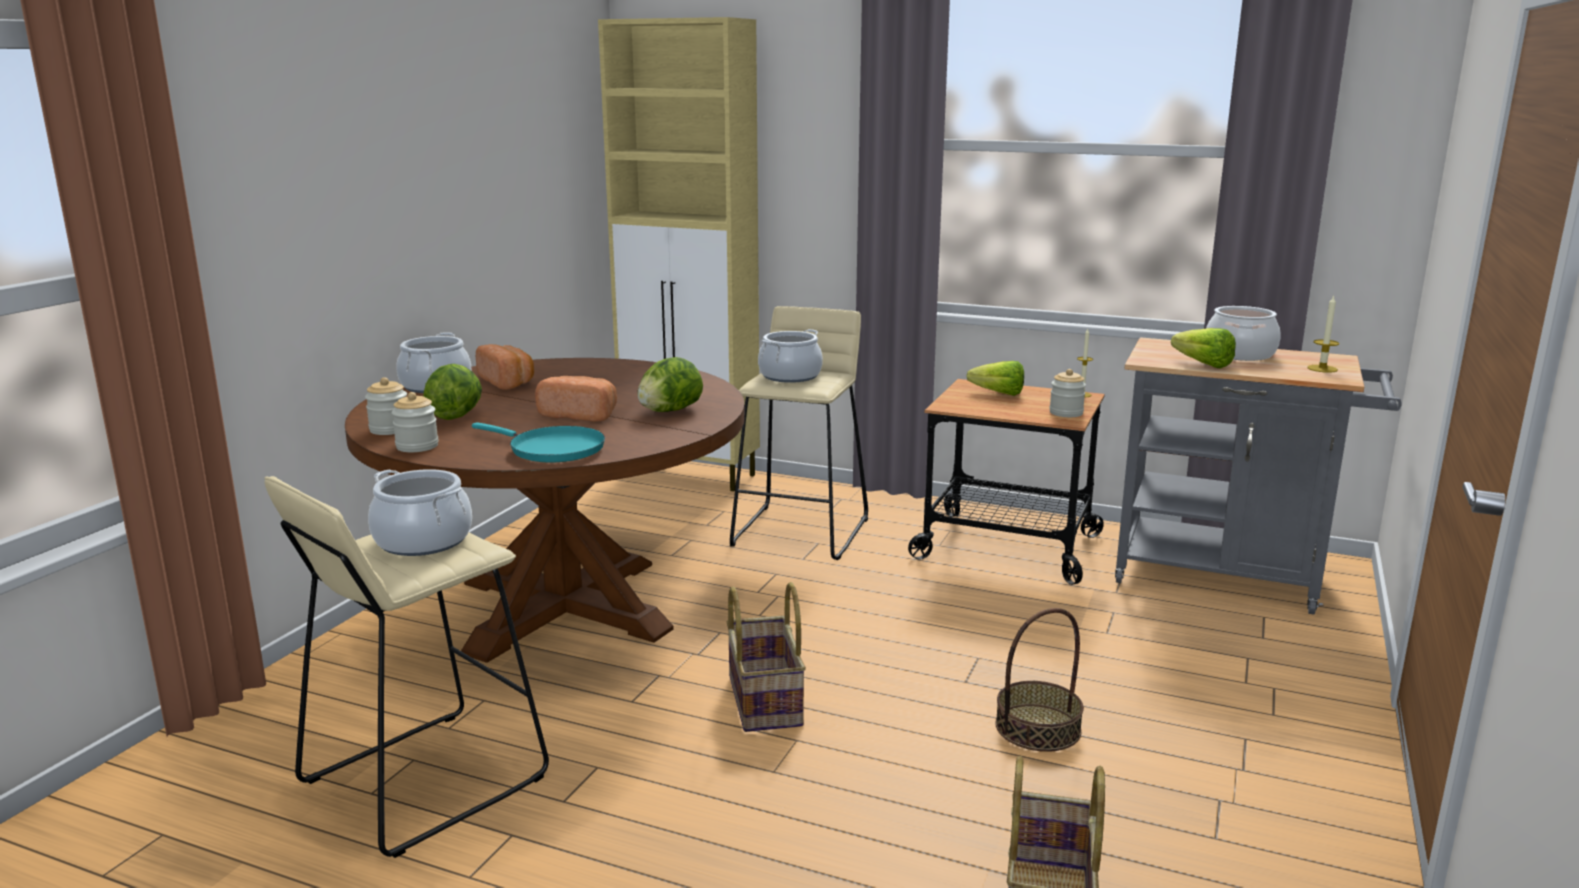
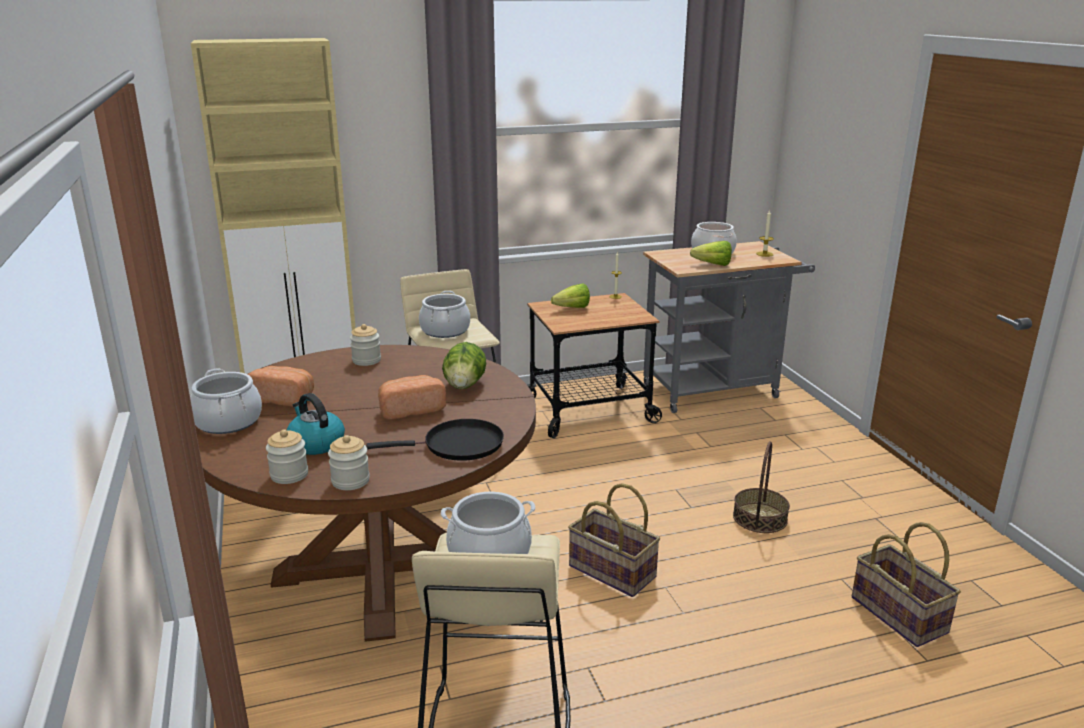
camera: 40 degrees left, 5 degrees up
(455, 416) = (315, 443): lettuce -> kettle
(552, 449) = (458, 445): turquoise frying pan -> black frying pan
(1066, 413) = (631, 312): jar -> jar (366, 360)

